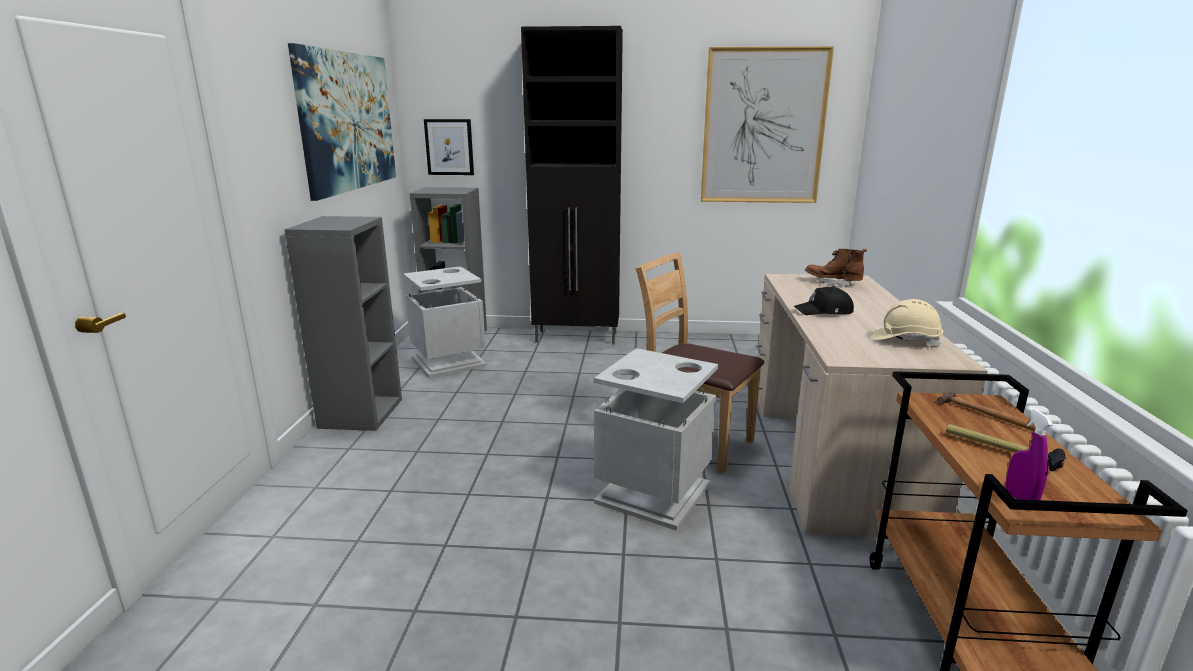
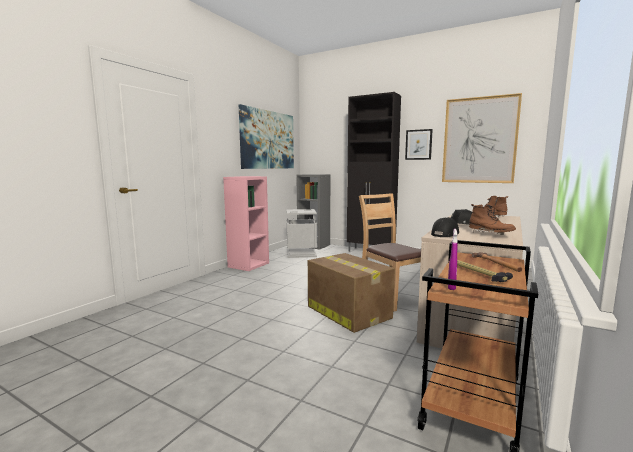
camera: 25 degrees right, 10 degrees down
(361, 413) = (248, 265): grey bookcase -> pink bookcase
(449, 147) = (320, 155): picture -> picture (418, 144)
(652, 494) = (347, 312): grey trash can -> cardboard box
(848, 351) = (445, 234): none -> black cap
(905, 340) = (490, 234): beige hard hat -> brown boot

